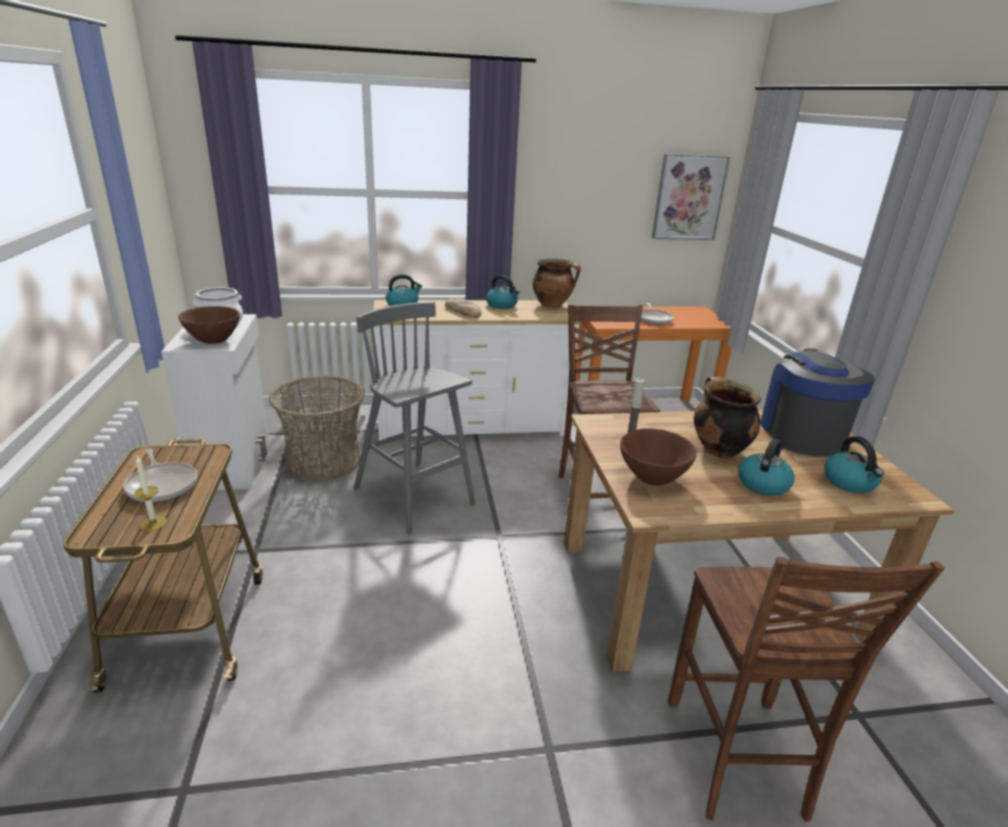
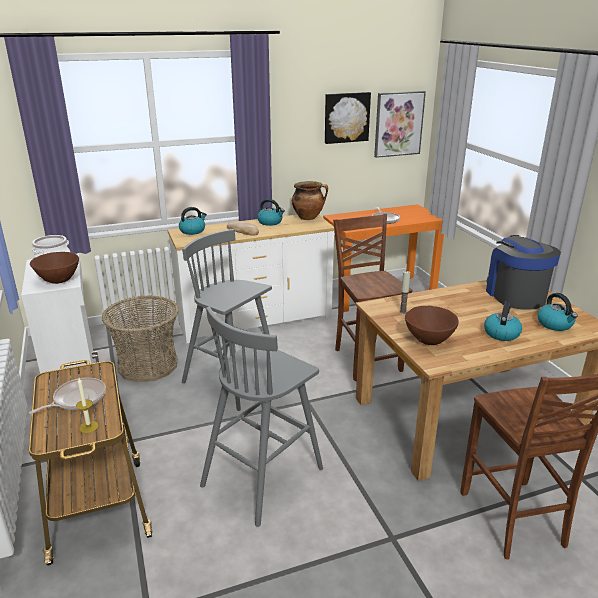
camera: 10 degrees left, 0 degrees up
(162, 485) = (77, 399): frying pan -> frying pan turned 90 degrees counterclockwise
(408, 625) = (264, 476): none -> grey stool
(618, 182) = (346, 117): none -> picture
(718, 450) = (464, 314): cooking pot -> none

